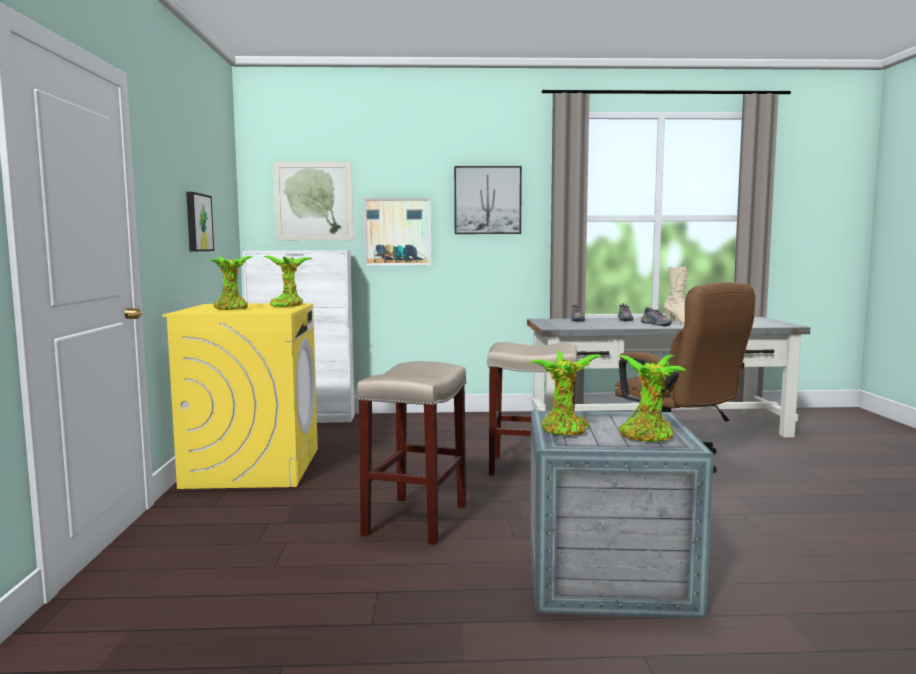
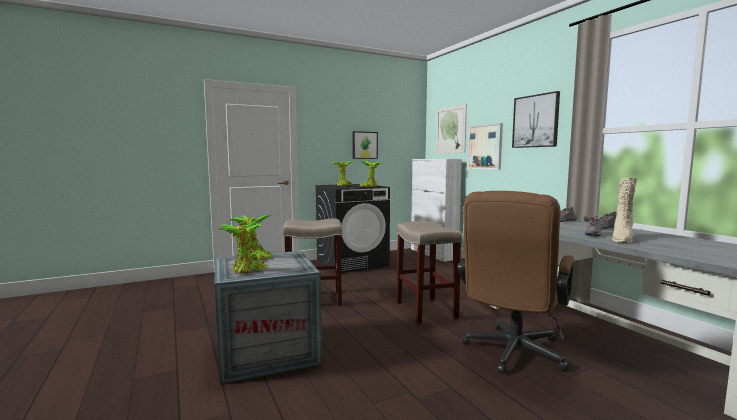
camera: 65 degrees right, 0 degrees up
(253, 467) = (352, 263): yellow washing machine -> black washing machine

